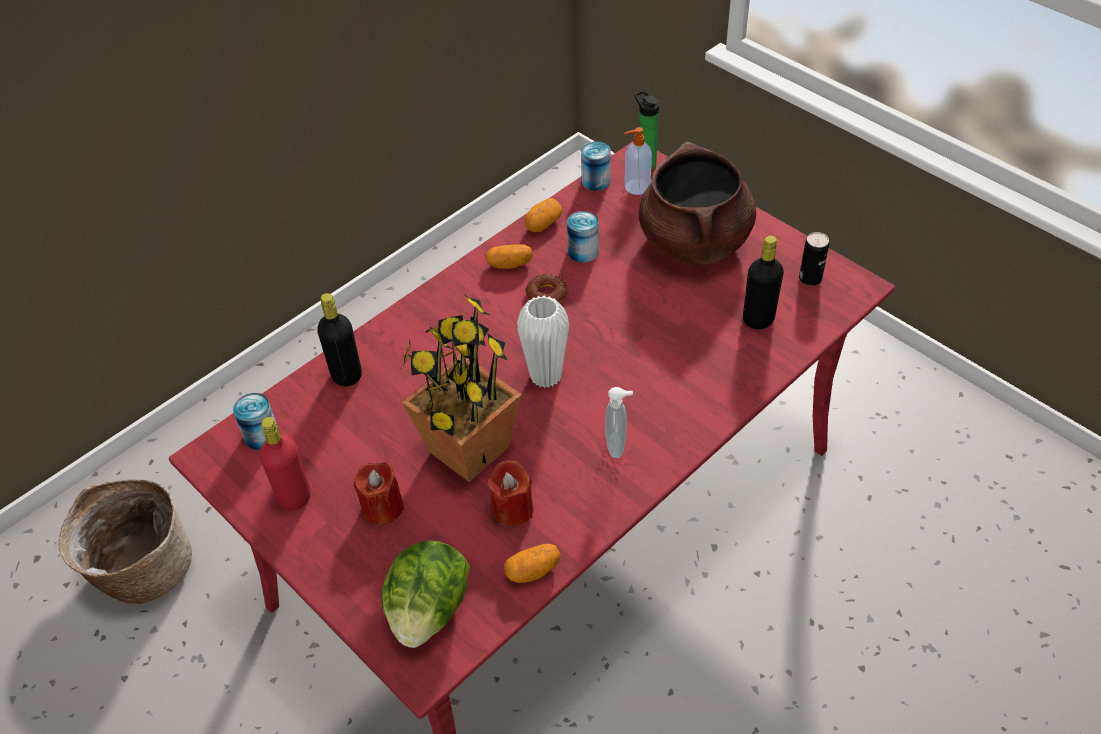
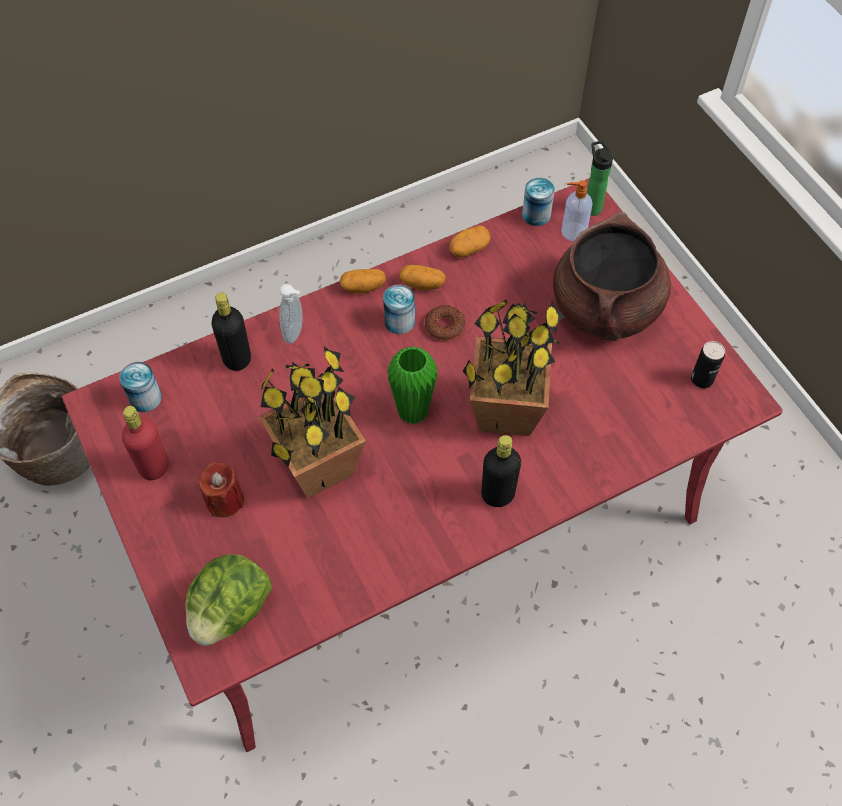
camera: 15 degrees right, 10 degrees up
(512, 509) = (335, 536): red candle -> none
(533, 570) = (332, 601): potato -> potato (363, 287)
(546, 376) = (412, 412): white vase -> green vase
(583, 252) = (495, 289): can -> can (399, 321)
(617, 446) = (451, 502): soap dispenser -> soap dispenser (295, 333)
(636, 352) = (505, 411): none -> potted plant
(758, 319) = (633, 409): black bottle -> black bottle (498, 494)

